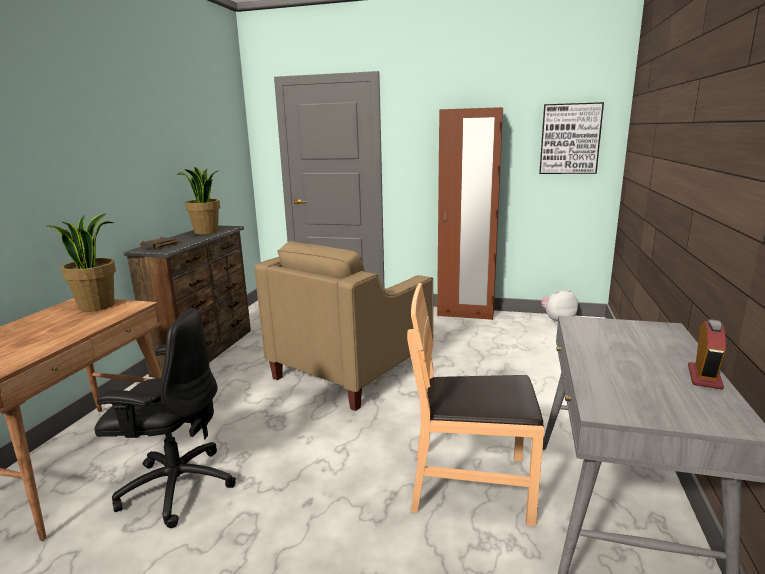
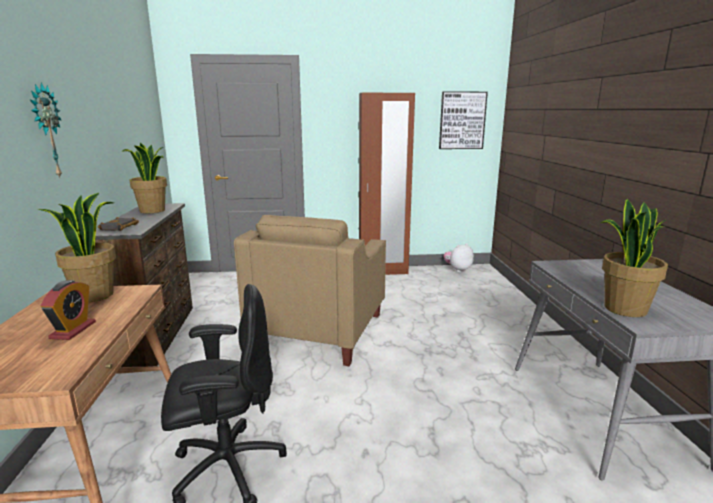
camera: 20 degrees left, 0 degrees up
(87, 157) = (46, 132): none -> wall clock
(471, 484) = (485, 408): brown chair -> none
(605, 387) = (624, 309): none -> potted plant
(704, 377) = (671, 293): alarm clock -> alarm clock (73, 330)

